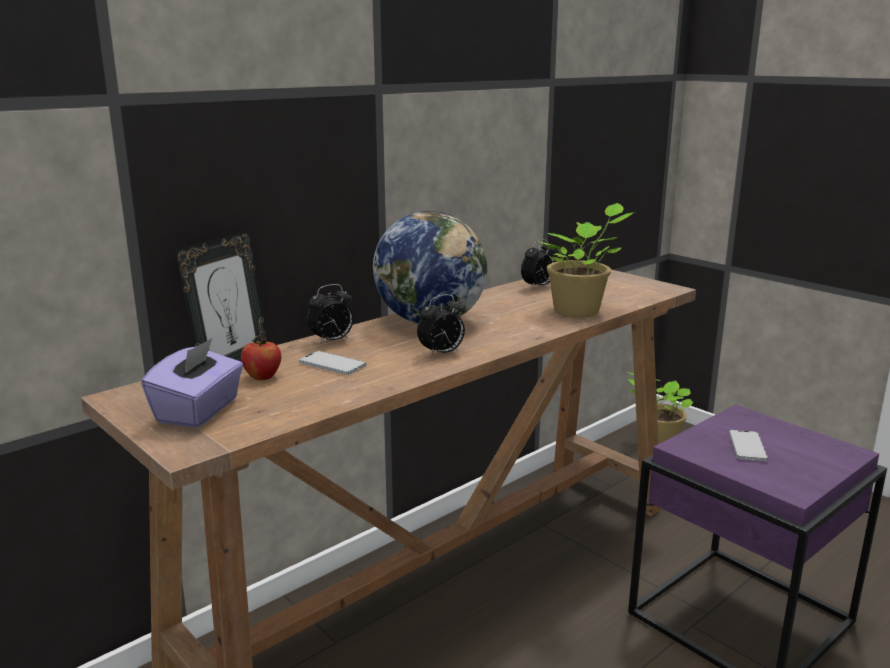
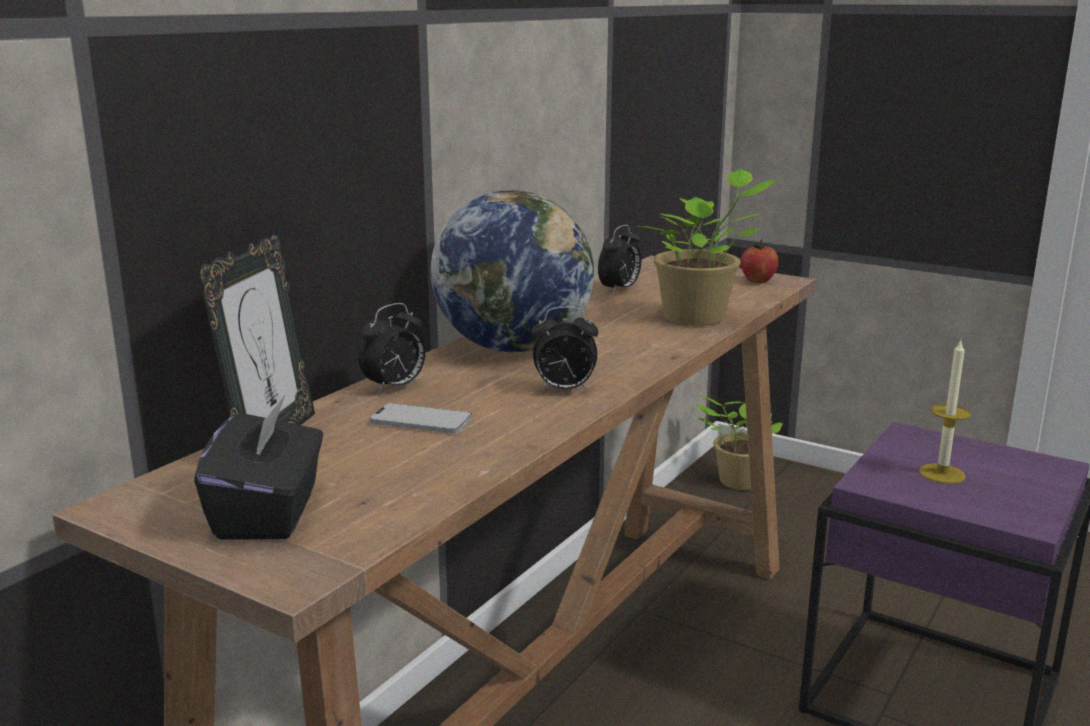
camera: 15 degrees left, 0 degrees up
(199, 411) = (269, 513): purple tissue box -> black tissue box
(262, 377) = (330, 450): apple -> apple (758, 281)
(441, 353) = (564, 390): alarm clock -> alarm clock turned 45 degrees clockwise
(747, 447) = (942, 473): phone -> candle

